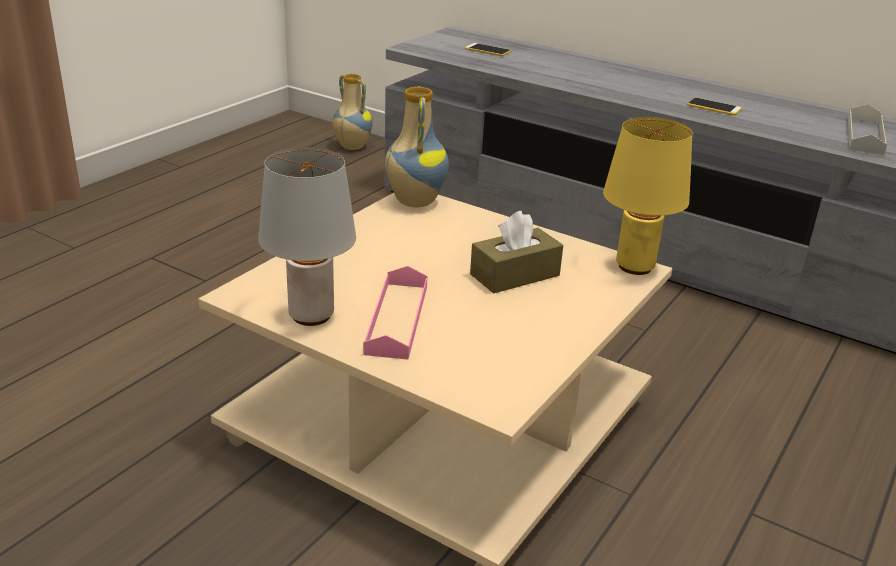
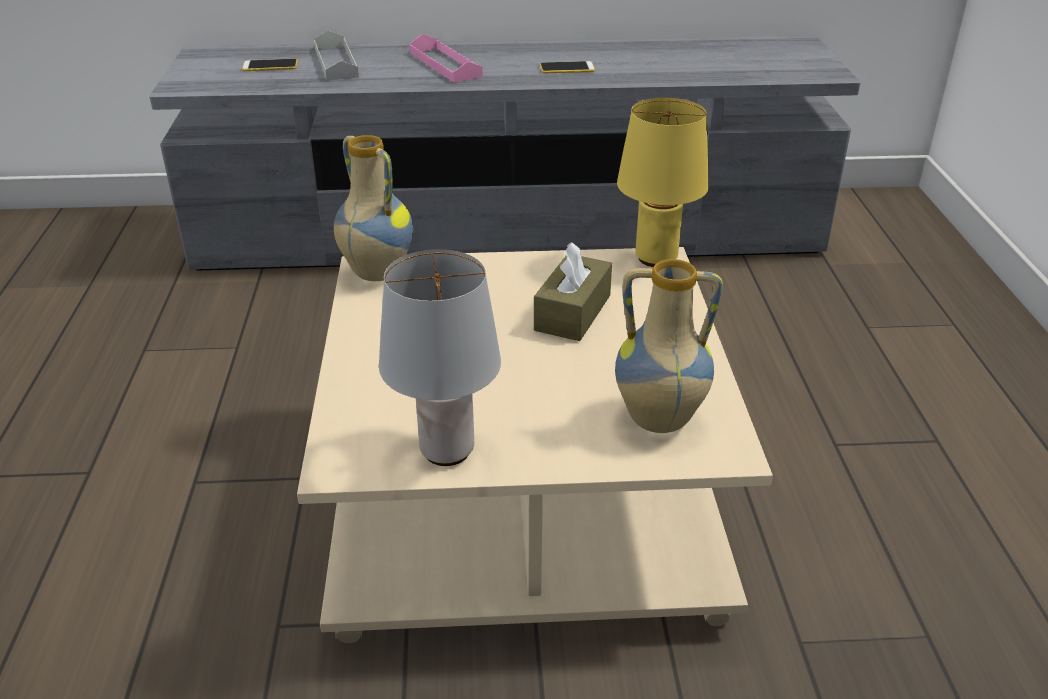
camera: 35 degrees left, 5 degrees up
(351, 147) = (87, 232): vase -> vase (658, 421)
(397, 319) = (531, 411): pink tray -> pink tray (445, 64)
(865, 135) = (713, 59): grey tray -> grey tray (336, 62)

